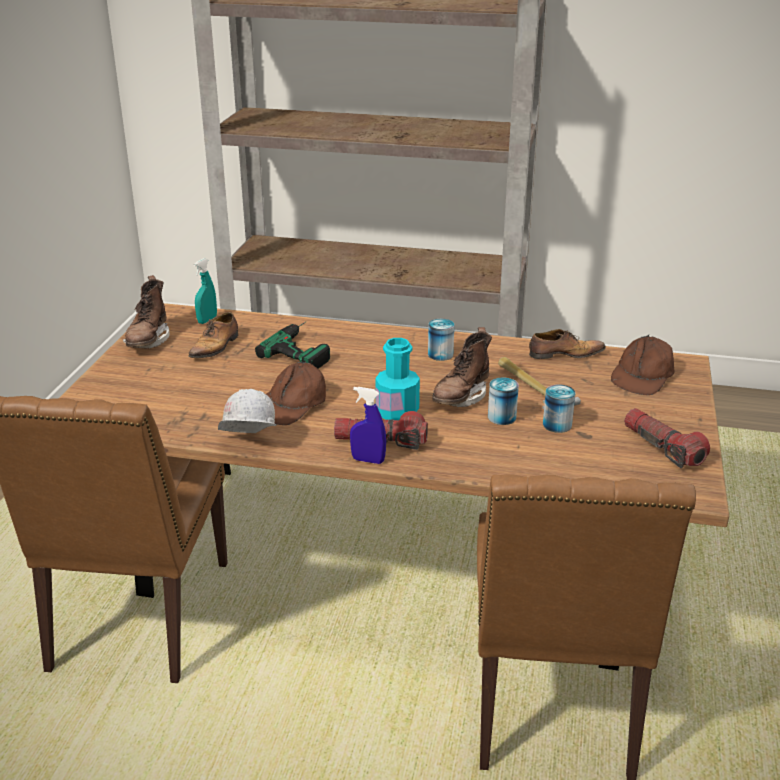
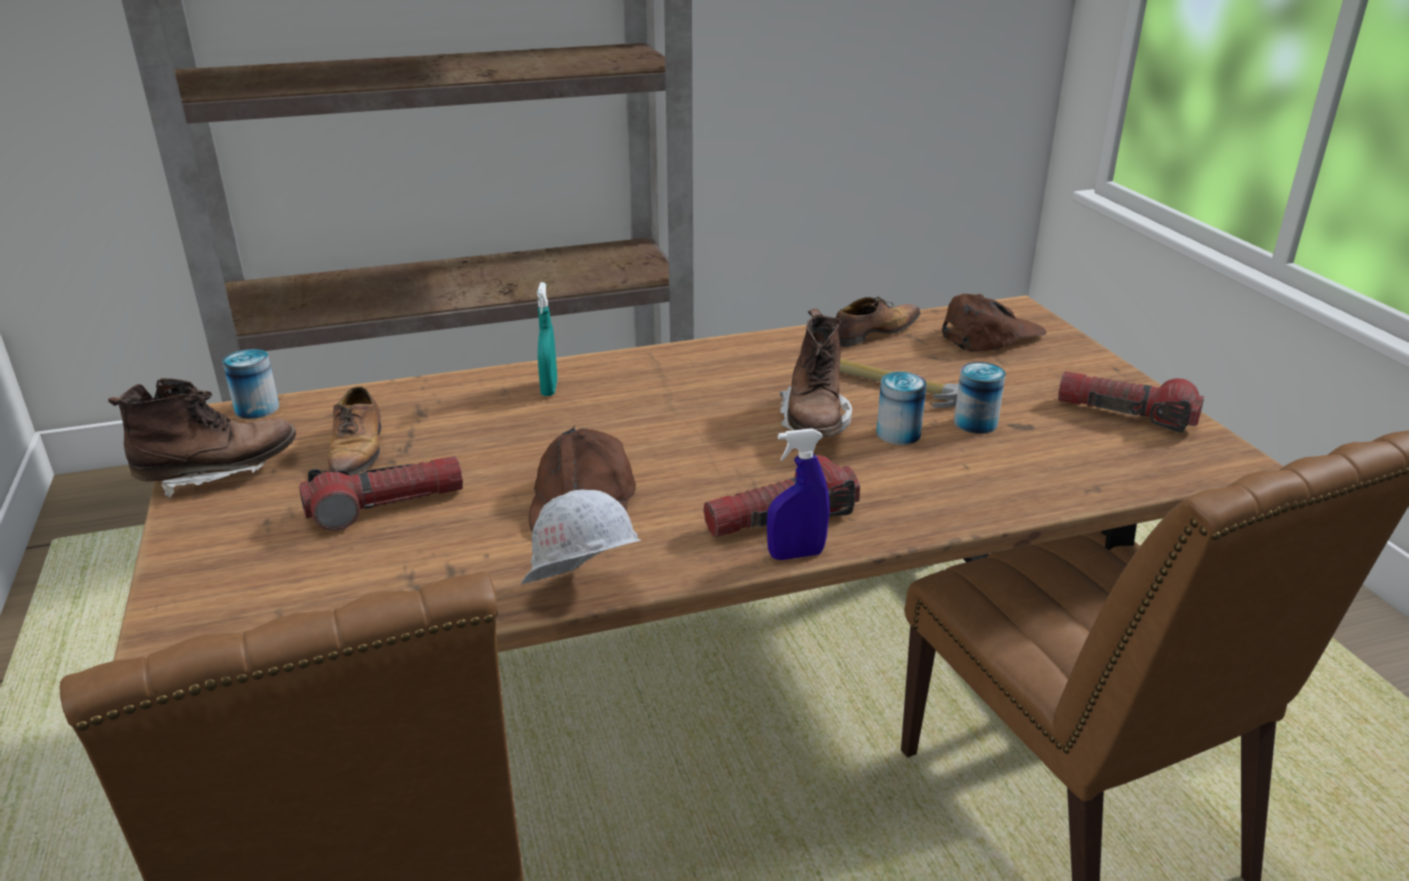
camera: 30 degrees left, 0 degrees up
(148, 341) = (219, 473): brown boot -> brown boot turned 90 degrees counterclockwise
(203, 377) = (386, 506): none -> flashlight
(207, 320) = (299, 413): turquoise spray bottle -> turquoise spray bottle (549, 389)
(304, 349) = (512, 417): power drill -> none
(397, 412) = (754, 469): turquoise bottle -> none
(440, 354) = (719, 373): can -> can (257, 409)
(642, 375) = (990, 335): brown cap -> brown cap turned 120 degrees counterclockwise

